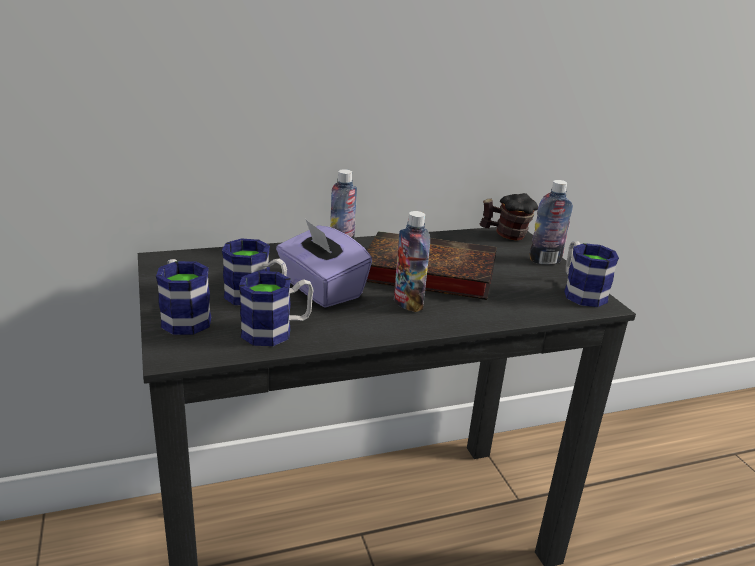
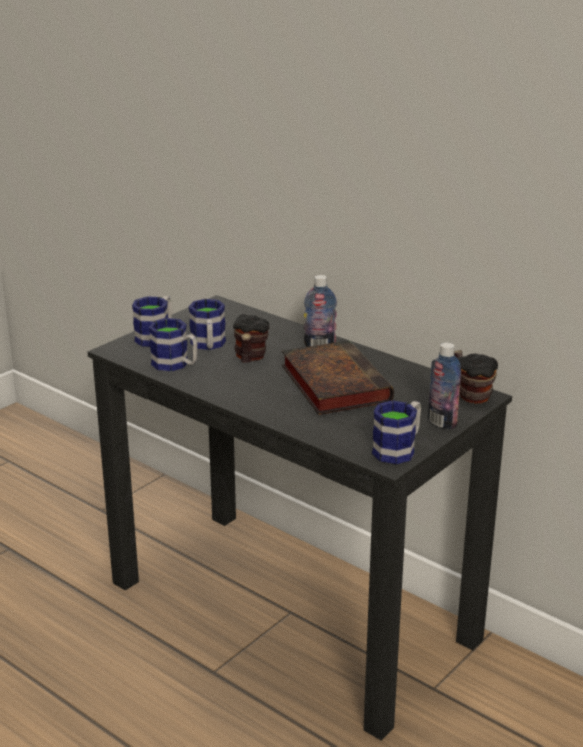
camera: 60 degrees right, 0 degrees up
(321, 289) = (249, 359): purple tissue box -> mug
(408, 304) = (271, 391): bottle -> none

